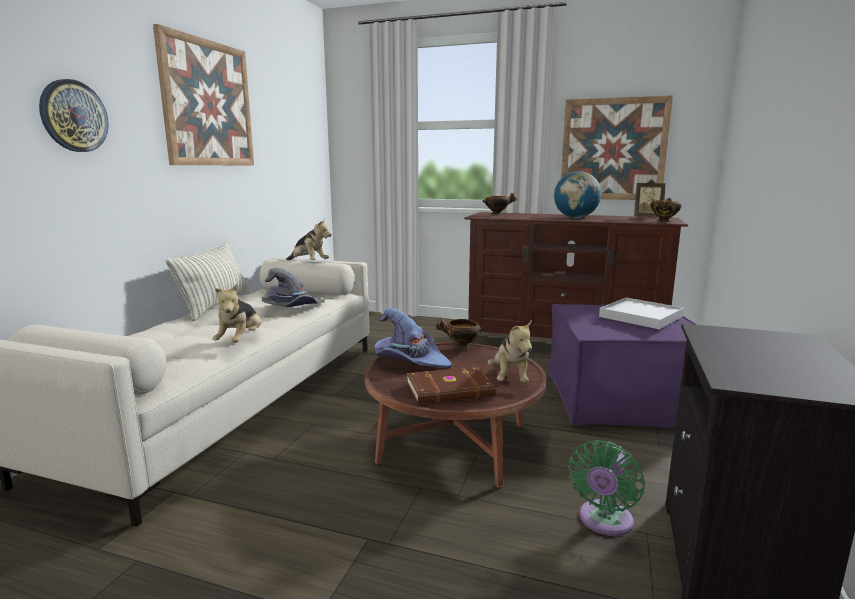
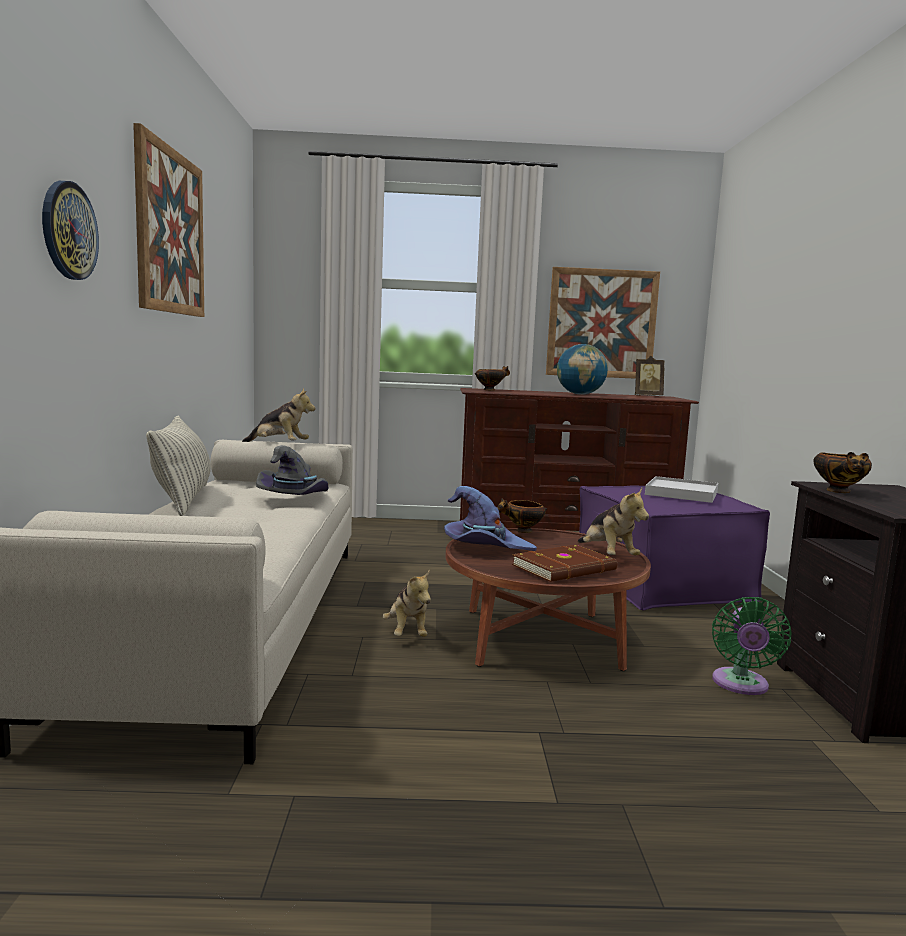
camera: 20 degrees left, 5 degrees down
(240, 341) = (286, 532): plush toy -> plush toy (407, 633)
(664, 221) = (672, 399): bowl -> bowl (840, 491)

